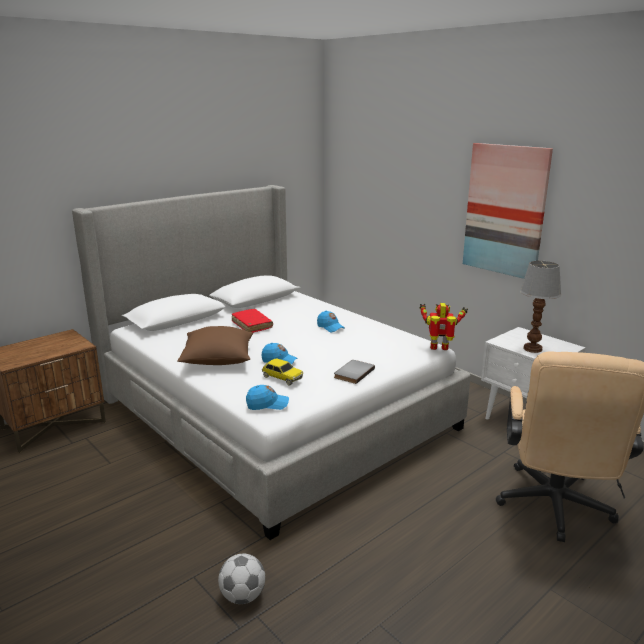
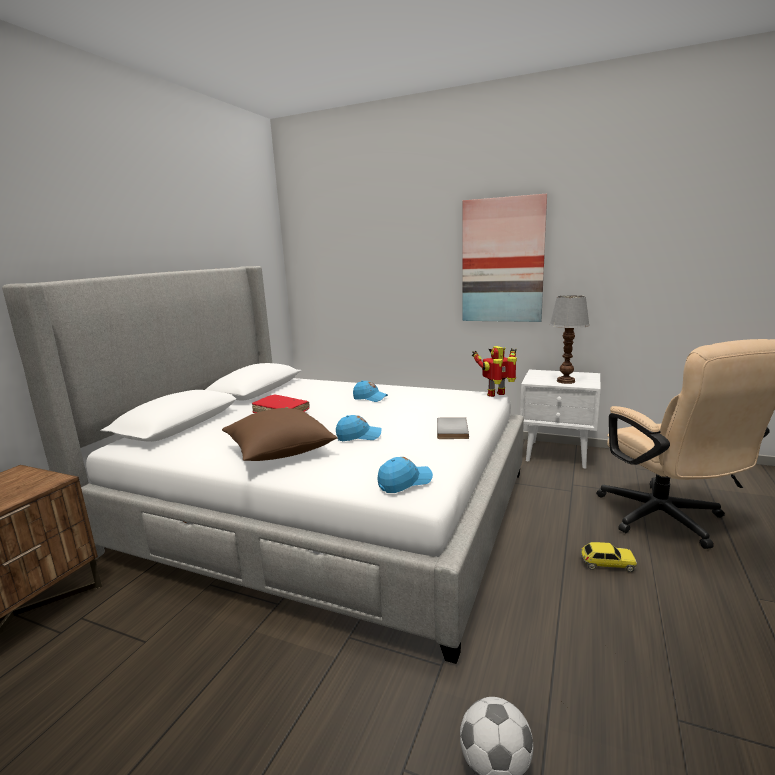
camera: 25 degrees left, 5 degrees down
(282, 378) = (385, 451): toy car -> toy car (607, 564)

